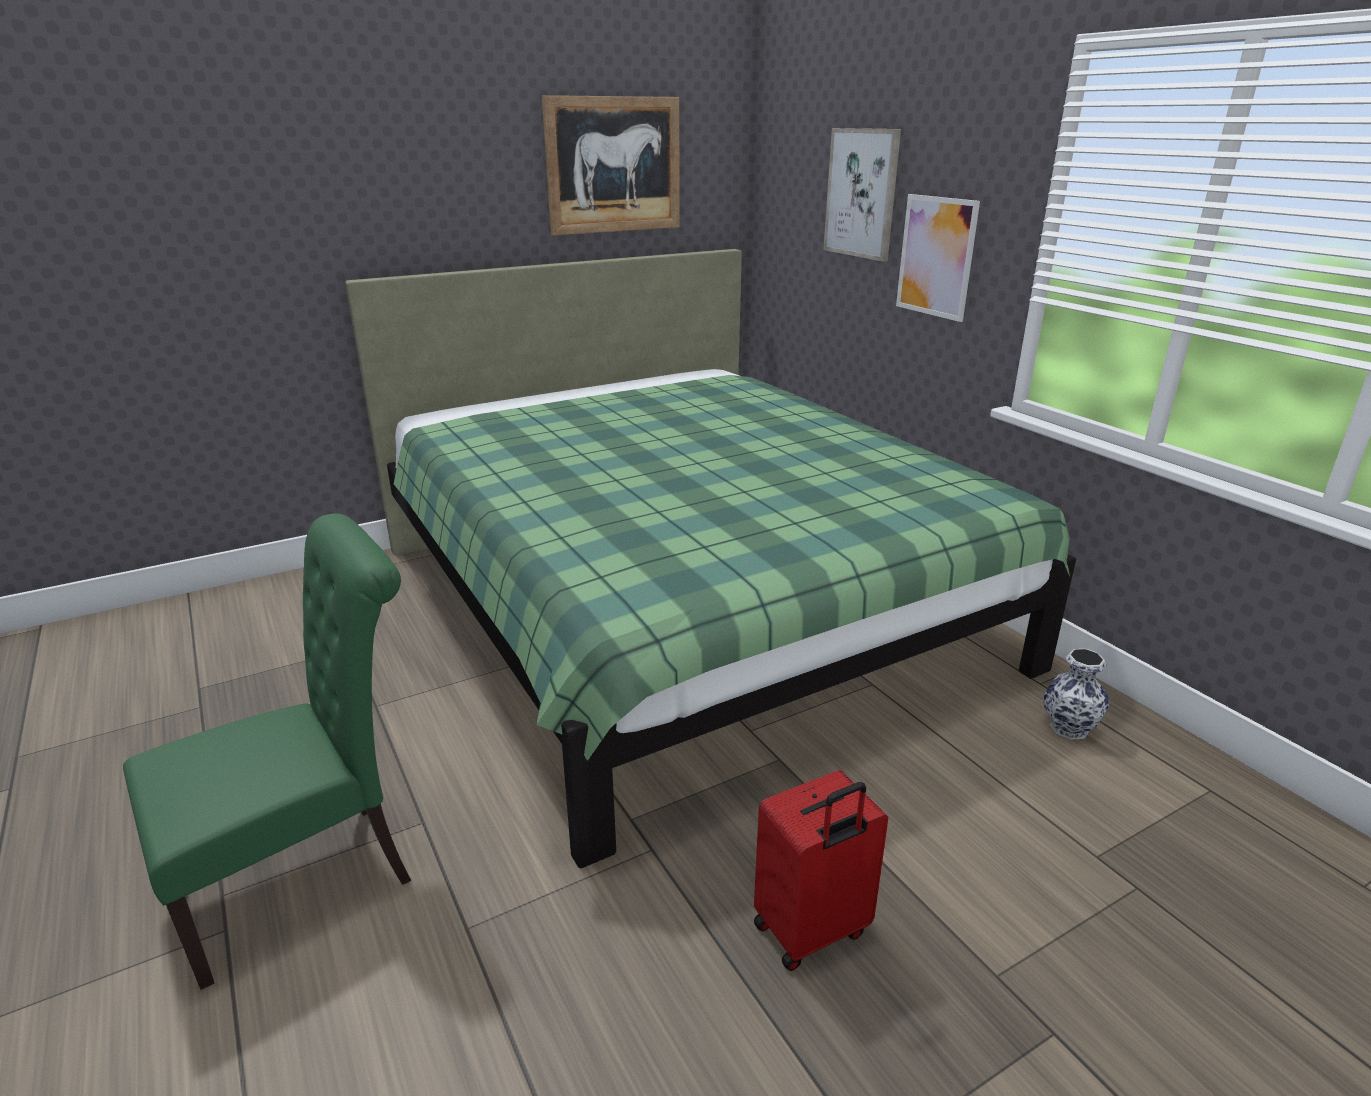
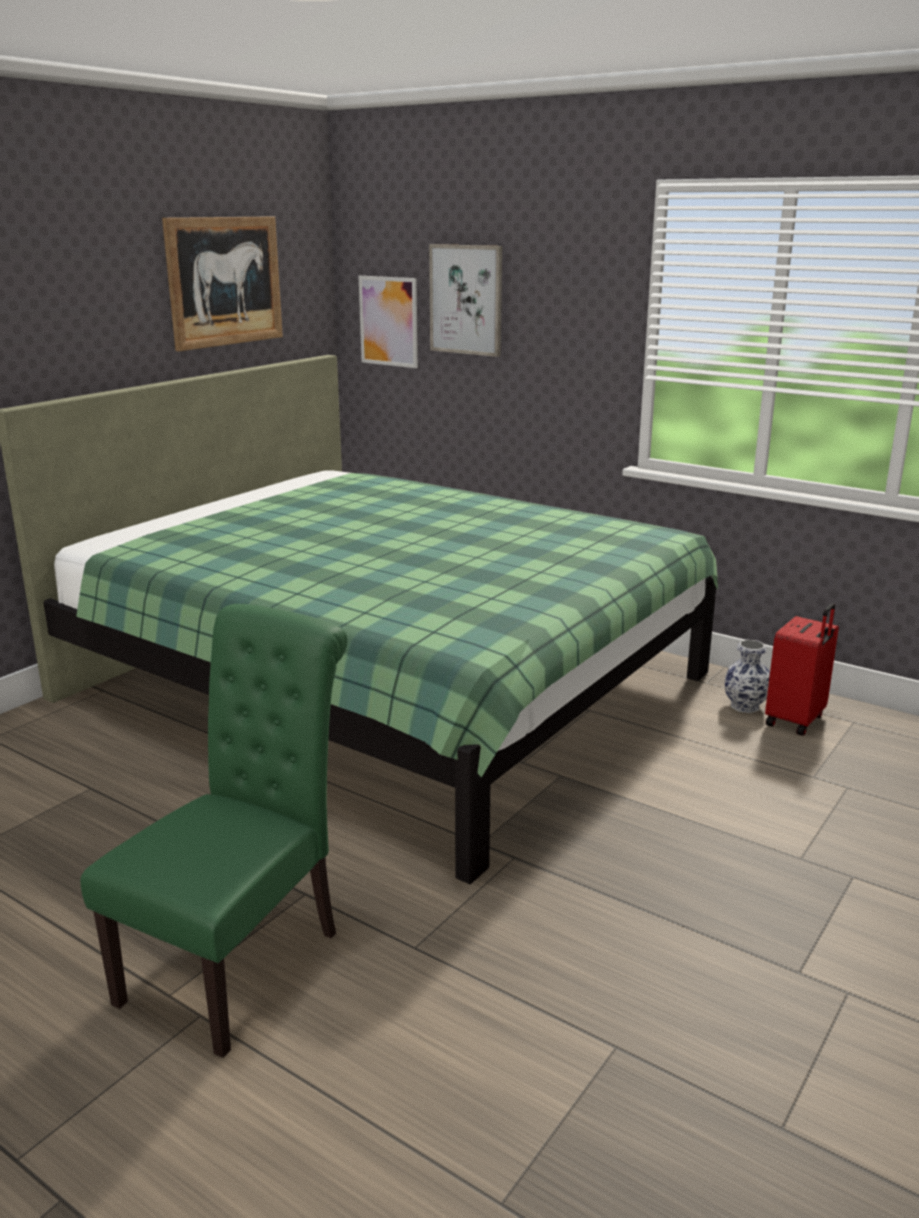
camera: 25 degrees left, 5 degrees down
(812, 931) = (669, 870): red suitcase -> red suitcase (796, 721)
(936, 257) = (550, 350): picture -> picture (388, 321)

